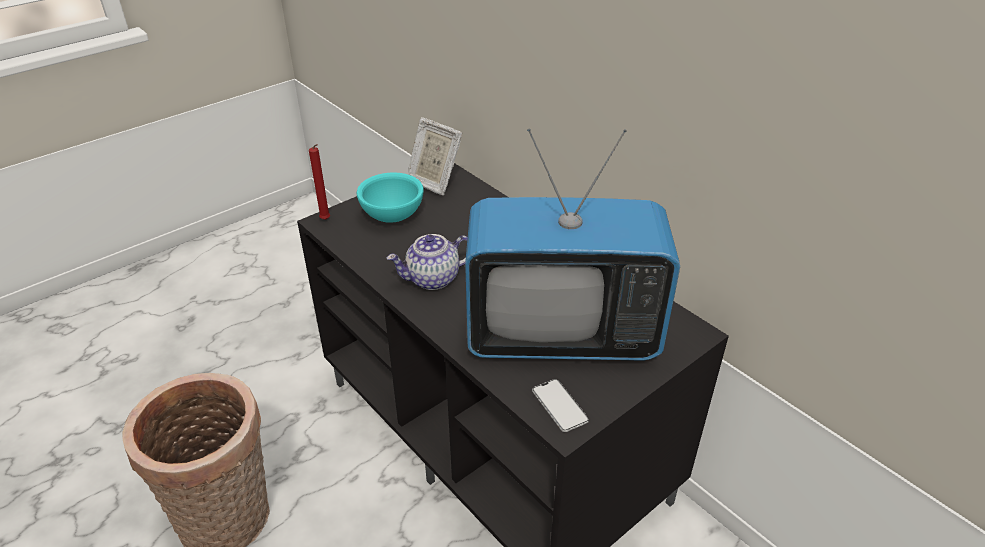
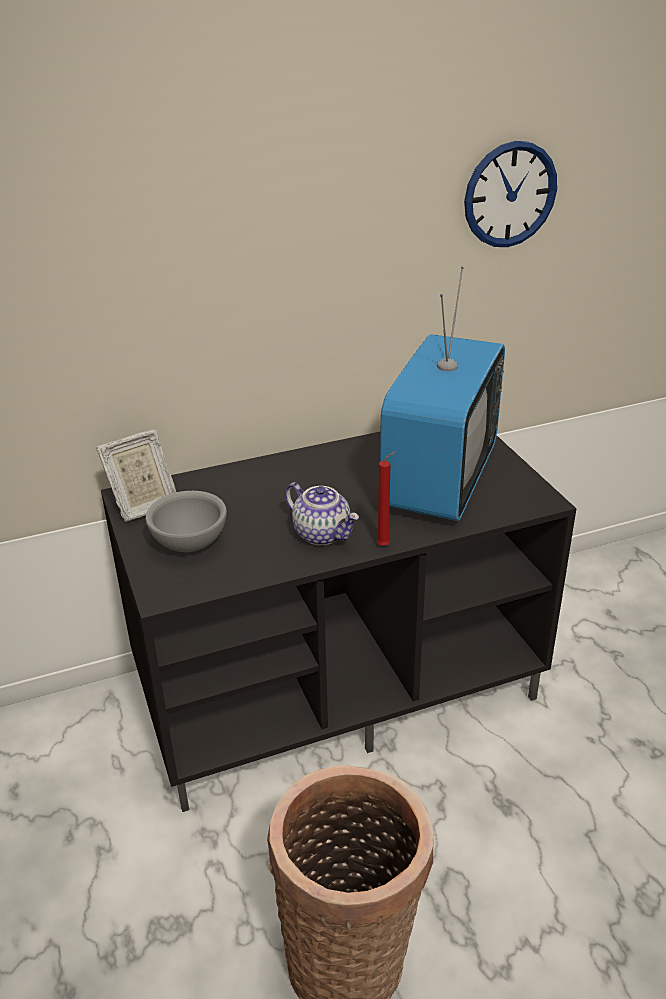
camera: 70 degrees left, 5 degrees down
(326, 220) = (160, 593): red candle -> red candle (385, 545)
(392, 215) = (188, 543): turquoise bowl -> grey bowl
(432, 279) = (323, 534): teapot -> teapot turned 45 degrees counterclockwise
(559, 405) = (522, 498): phone -> none
(843, 105) = (510, 195): none -> wall clock

